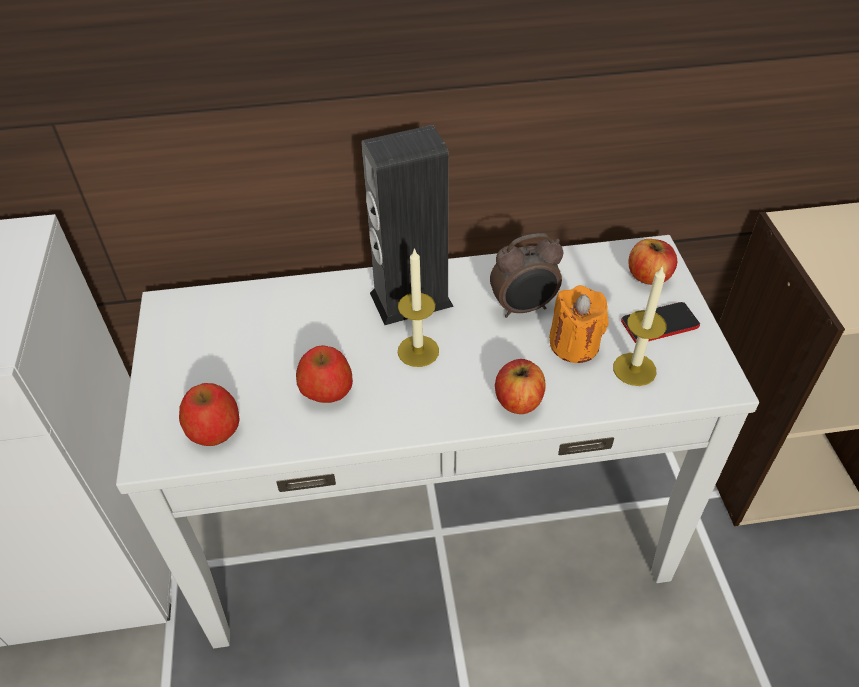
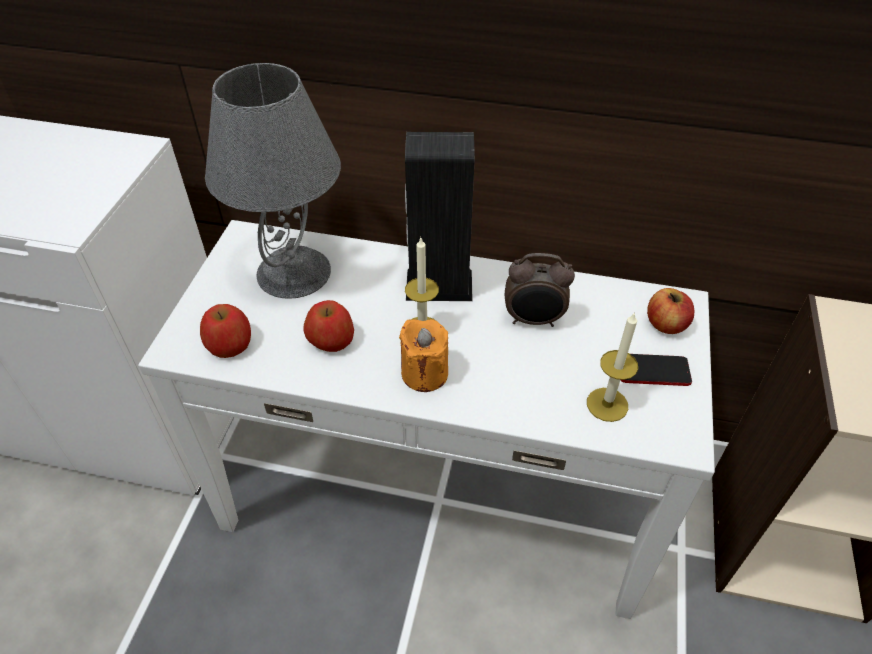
camera: 20 degrees right, 0 degrees up
(247, 330) = (294, 272): none -> grey table lamp
(518, 401) = (486, 399): apple -> none
(574, 345) = (562, 366): orange candle -> orange candle (424, 373)

